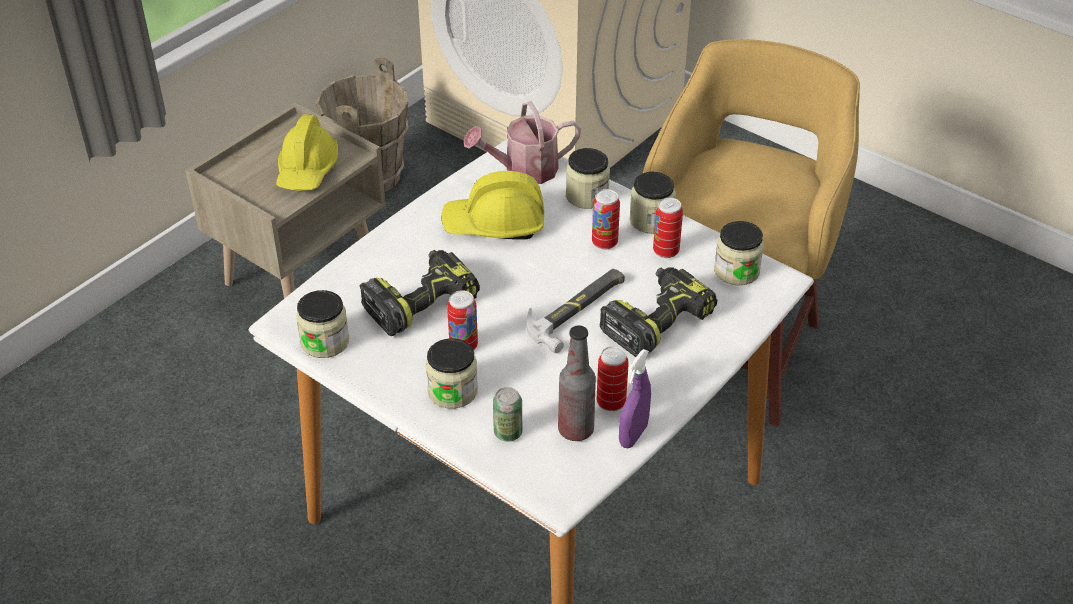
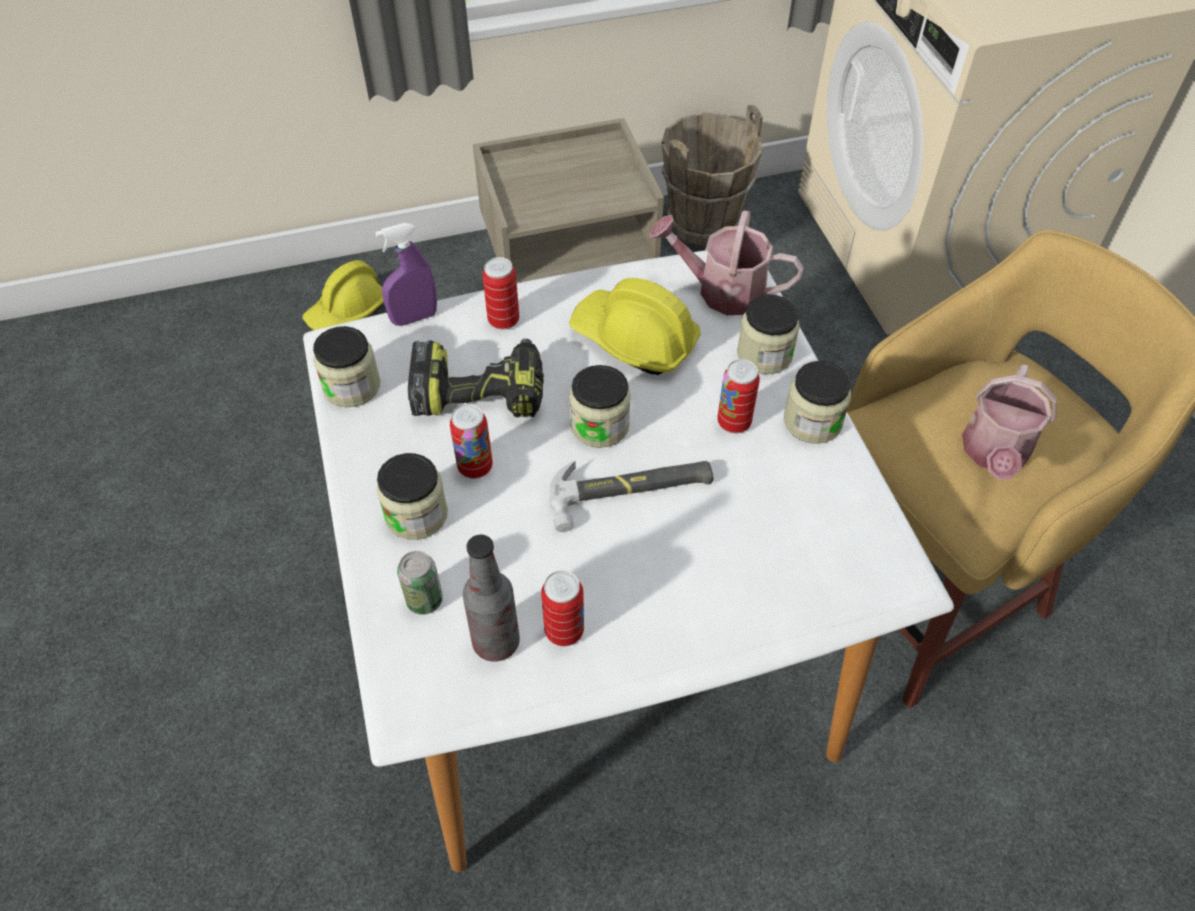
camera: 35 degrees right, 10 degrees up
(307, 170) = (581, 192): yellow hard hat -> yellow hard hat (347, 311)
(633, 435) = (551, 690): purple spray bottle -> purple spray bottle (414, 318)
(656, 321) = (707, 554): power drill -> none
(666, 251) = (795, 470): can -> can (503, 320)
(736, 271) = (860, 542): jar -> jar (599, 425)
(757, 199) = (994, 454): none -> watering can

